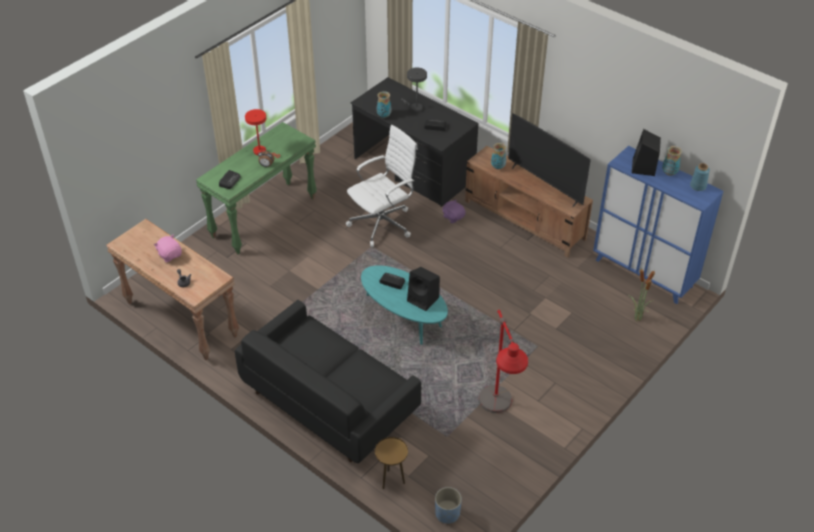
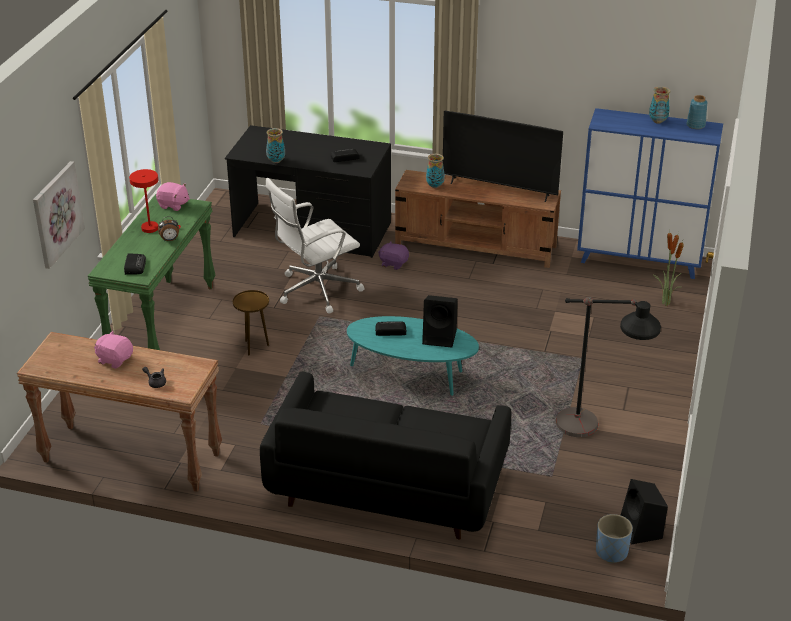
camera: 25 degrees left, 10 degrees down
(176, 134) = (56, 214): none -> picture
(287, 135) = (173, 205): none -> pink plush toy
(383, 223) = (316, 290): white office chair -> white office chair turned 150 degrees counterclockwise
(391, 480) = (523, 541): brown side table -> brown side table (254, 347)
(414, 107) = (306, 146): grey table lamp -> none
(498, 419) = (594, 440): red floor lamp -> black floor lamp
(643, 168) = (628, 122): black speaker -> black speaker (641, 530)

